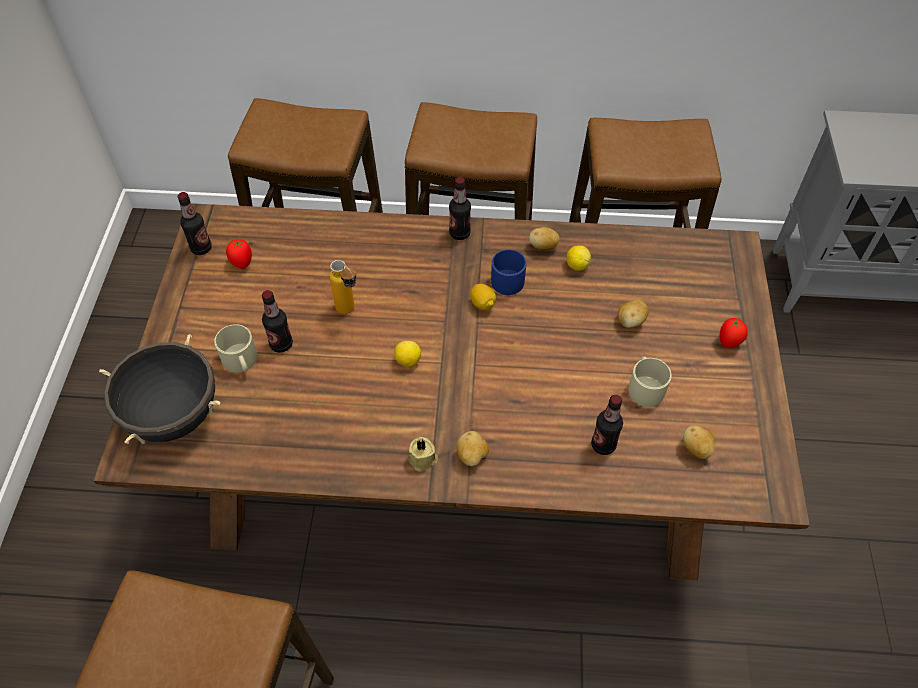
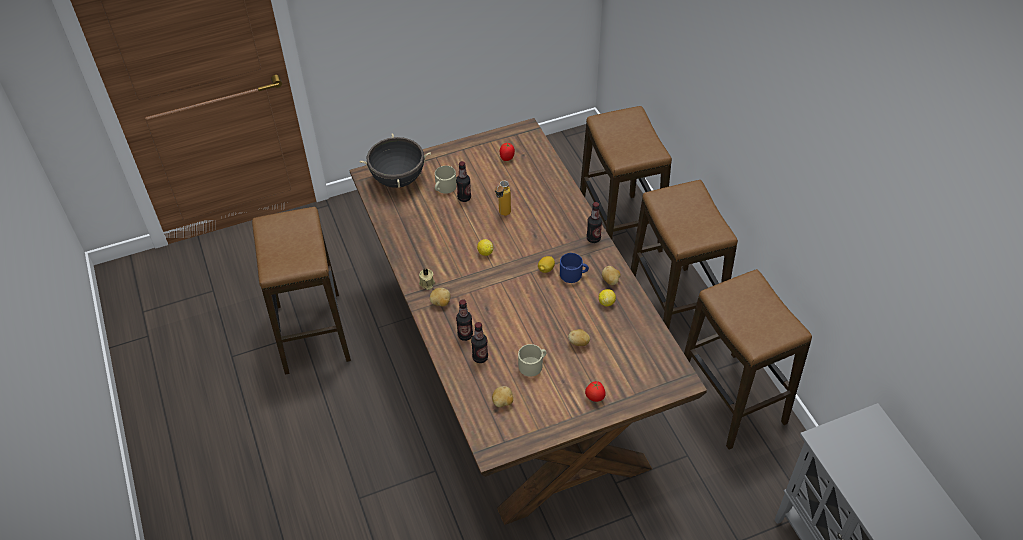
camera: 65 degrees right, 5 degrees down
(201, 248) = (506, 138): bottle -> bottle (465, 335)

